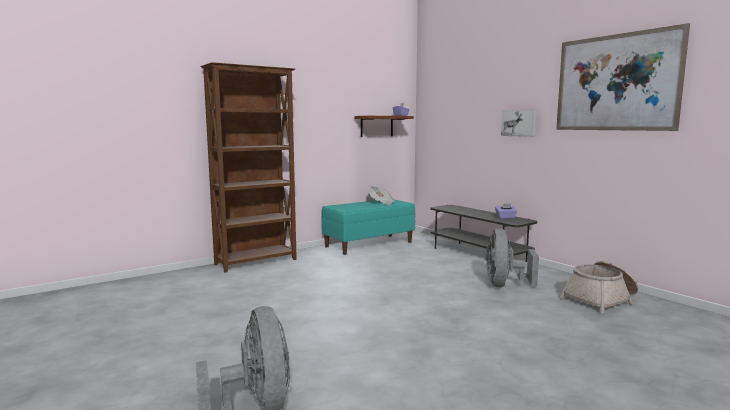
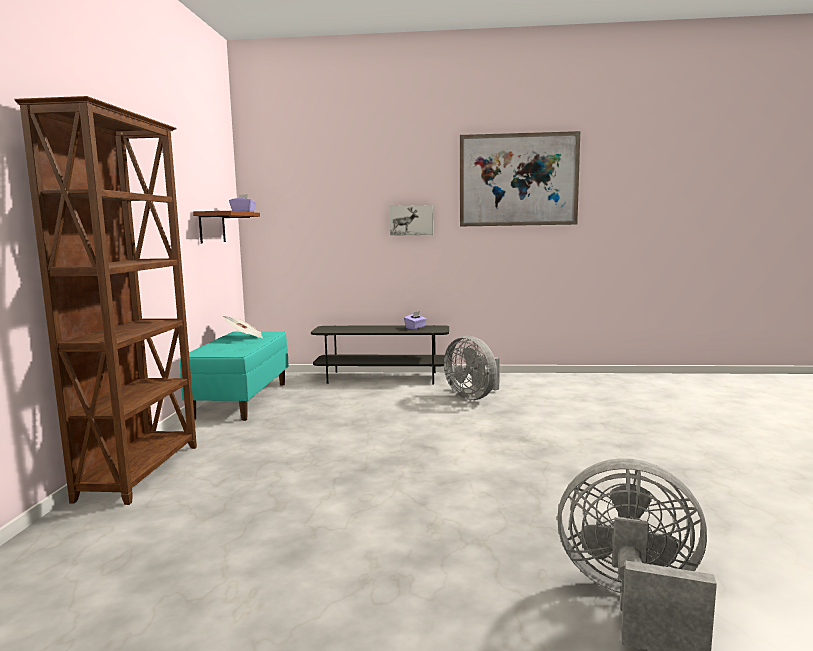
camera: 50 degrees left, 0 degrees up
(600, 300) = (552, 385): basket -> none

